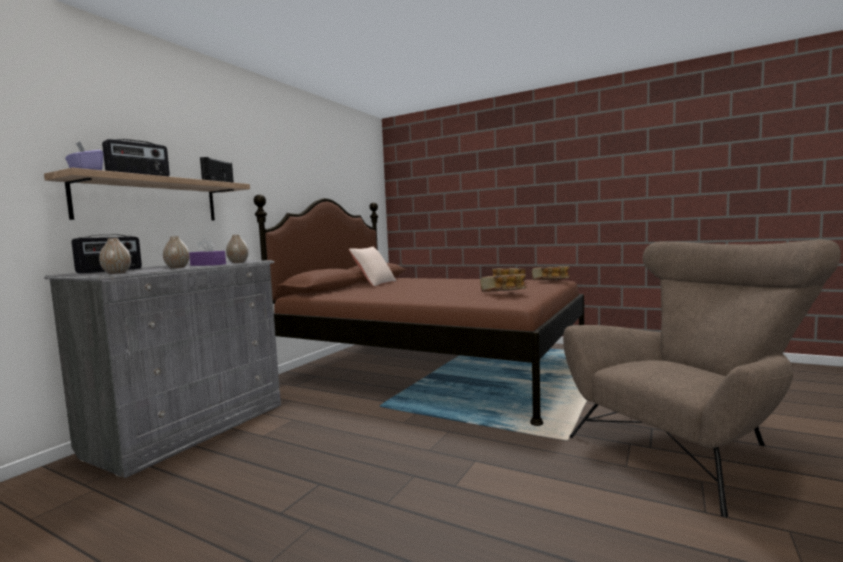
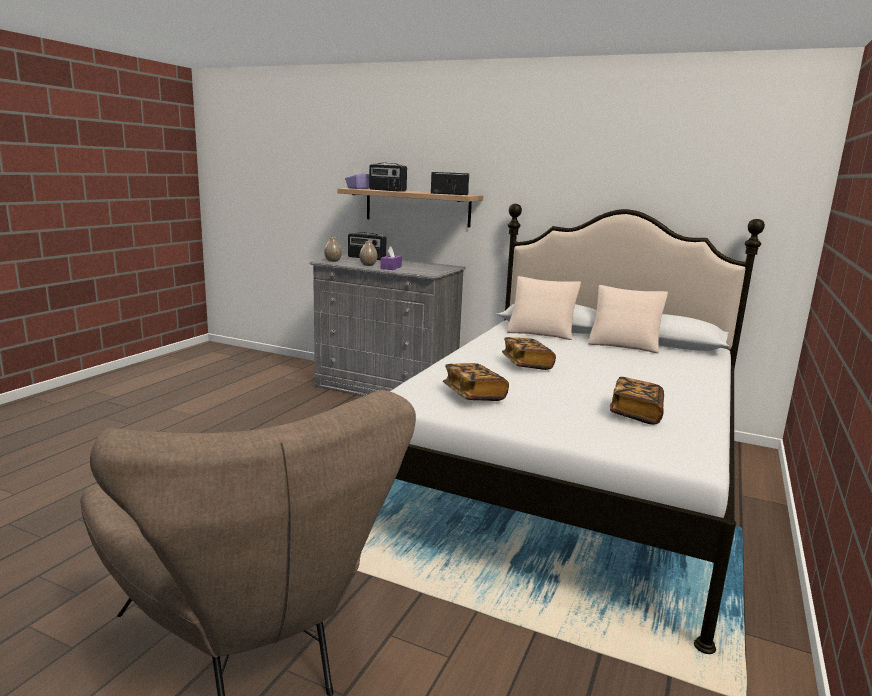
camera: 85 degrees right, 10 degrees up
(238, 262) = (412, 271): vase -> none
(337, 291) = (541, 332): none -> beige pillow
(433, 367) = (568, 481): brown bed -> white bed
(550, 281) = (664, 447): book -> book (527, 364)

